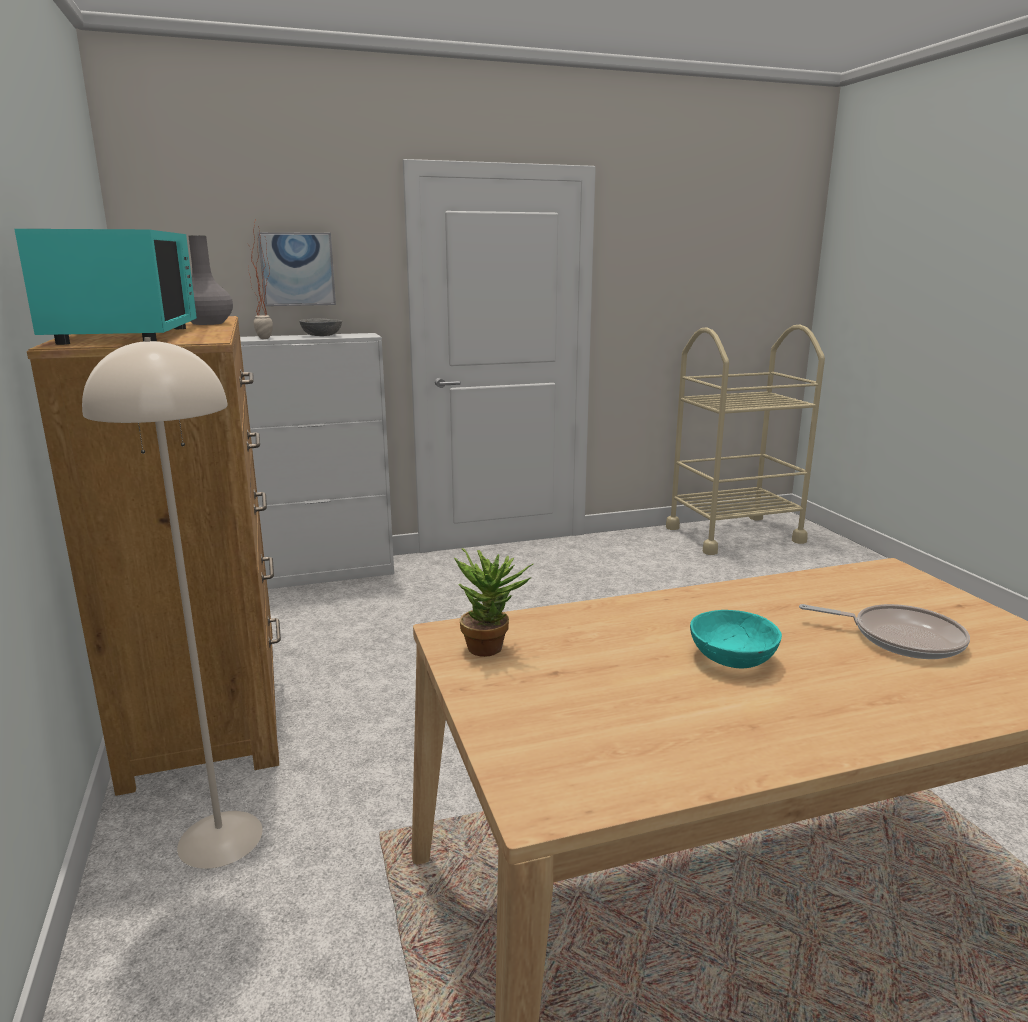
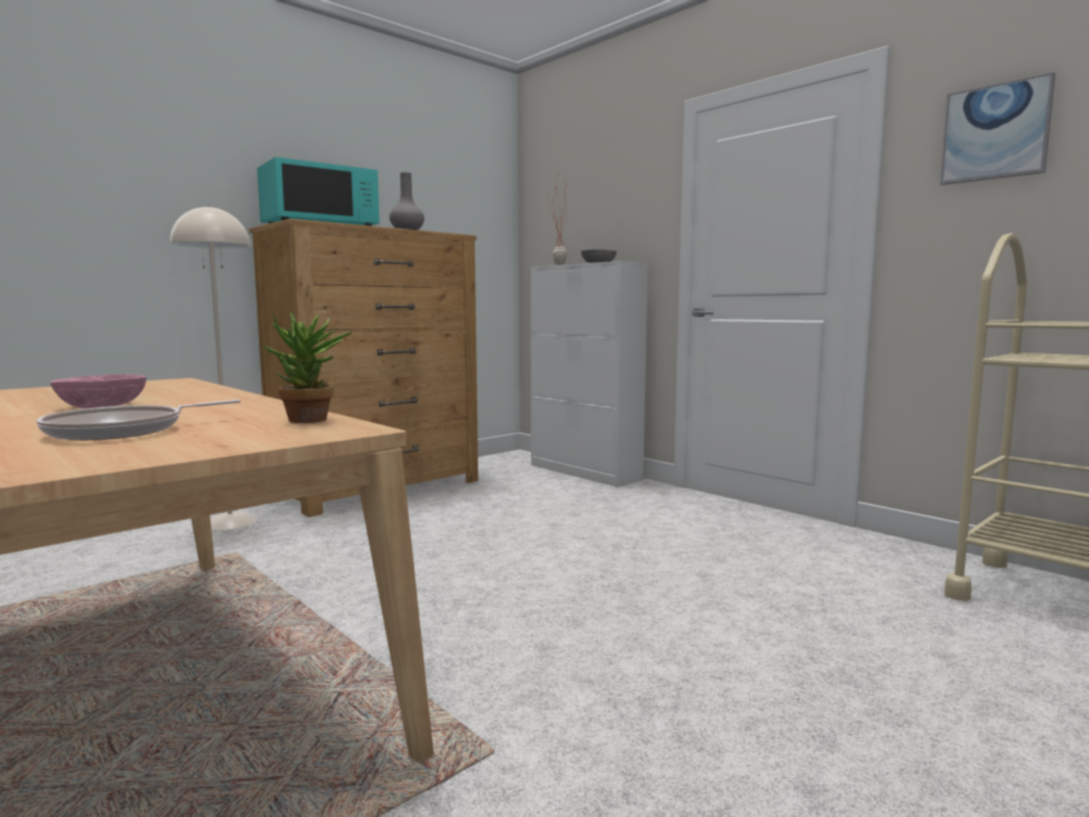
camera: 65 degrees right, 10 degrees down
(297, 269) = (606, 212): picture -> picture (995, 132)
(492, 647) = (147, 384): potted plant -> potted plant (310, 421)
(732, 657) = (103, 406): turquoise bowl -> pink bowl
(900, 638) = (123, 431): frying pan -> frying pan turned 45 degrees clockwise

